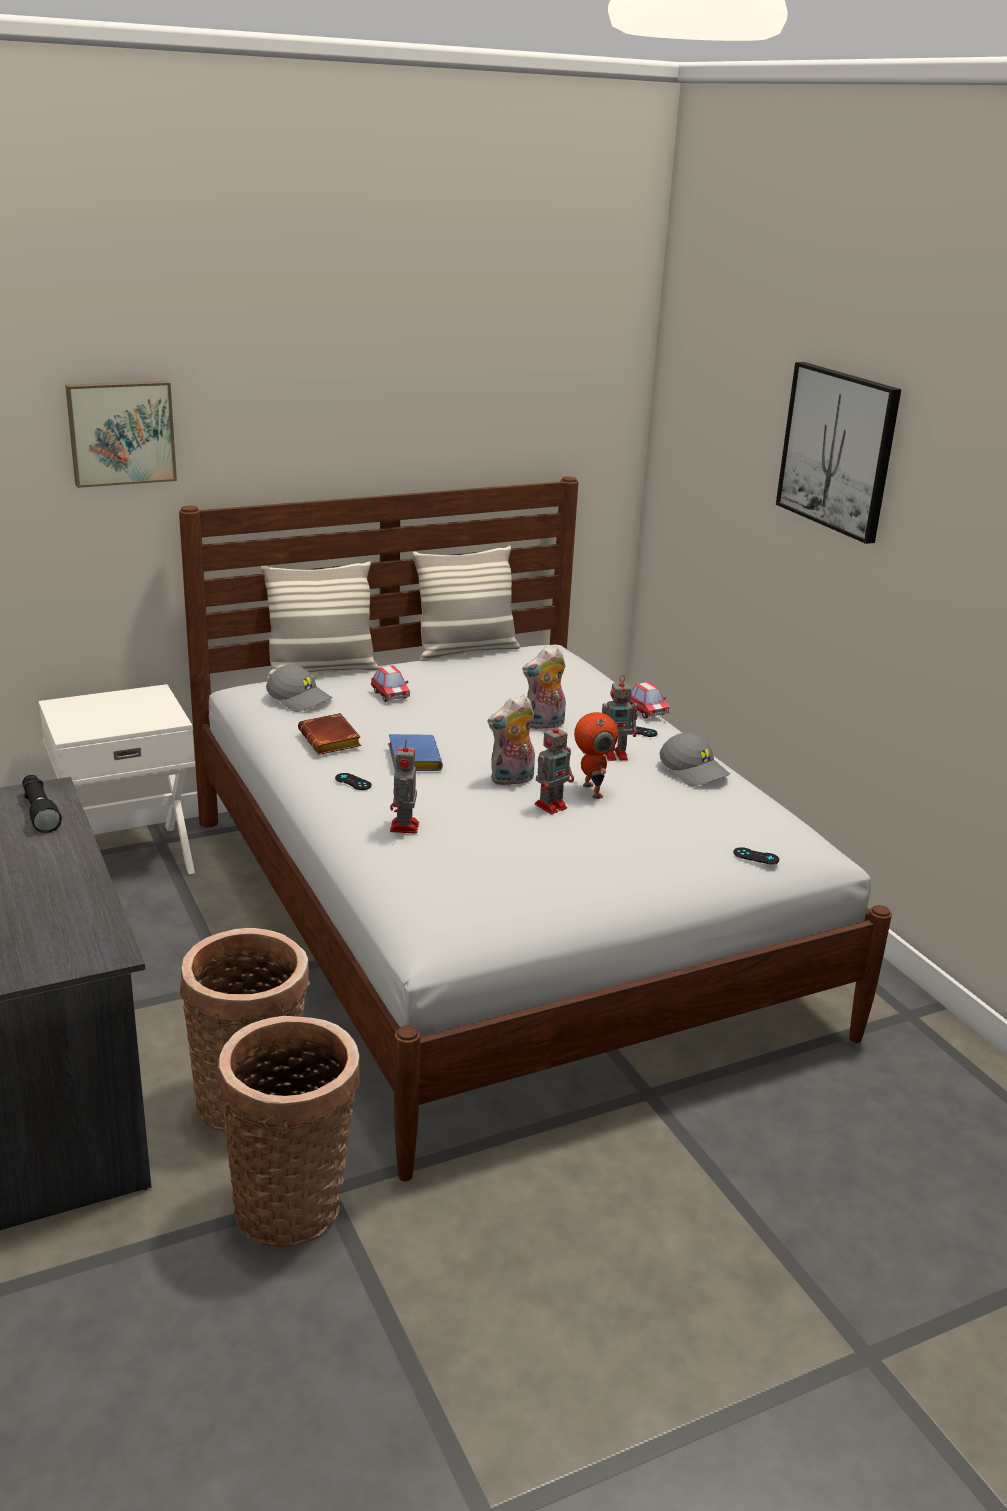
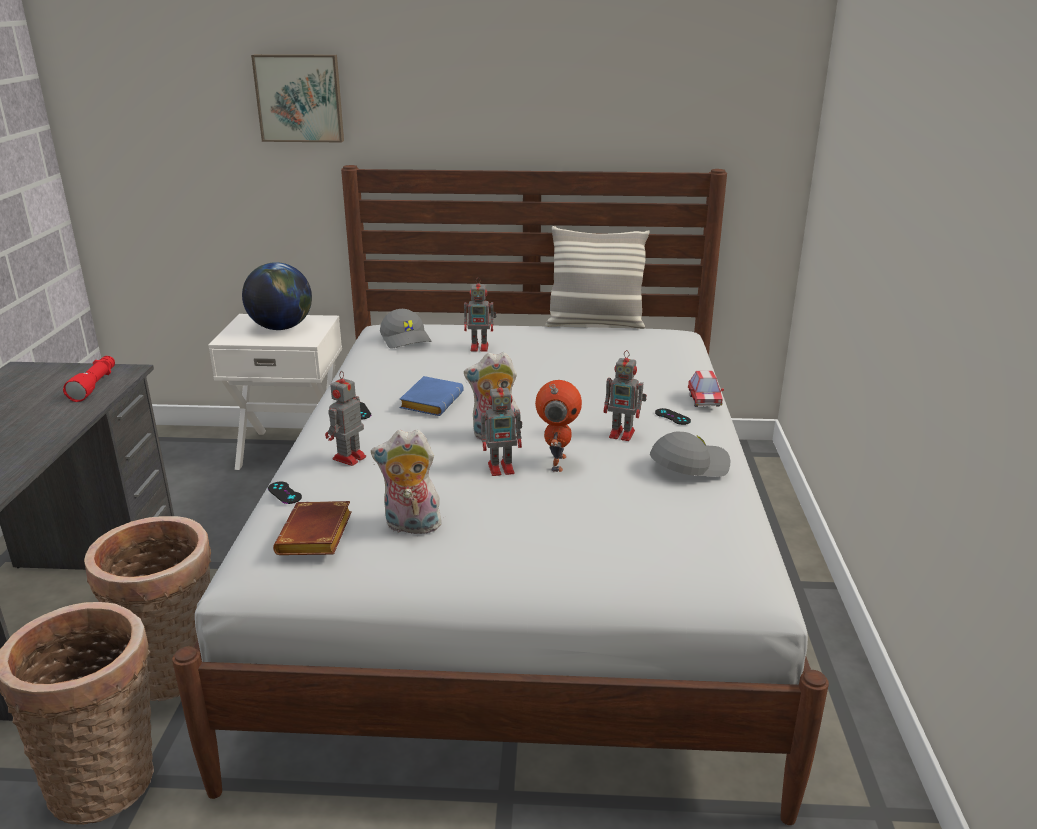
camera: 30 degrees right, 0 degrees up
(40, 812) = (95, 385): black flashlight -> red flashlight
(118, 709) = (281, 327): none -> globe
(321, 670) = (456, 321): pillow -> none
(332, 741) = (386, 375): brown book -> brown book (317, 537)
(390, 695) = (480, 347): toy car -> toy robot
(544, 725) = (585, 394): plush toy -> plush toy (411, 527)
(694, 771) = (688, 465): grey cap -> grey cap turned 105 degrees counterclockwise
(756, 856) = (661, 571): black game controller -> black game controller (284, 493)
(838, 450) = (931, 122): picture -> none

